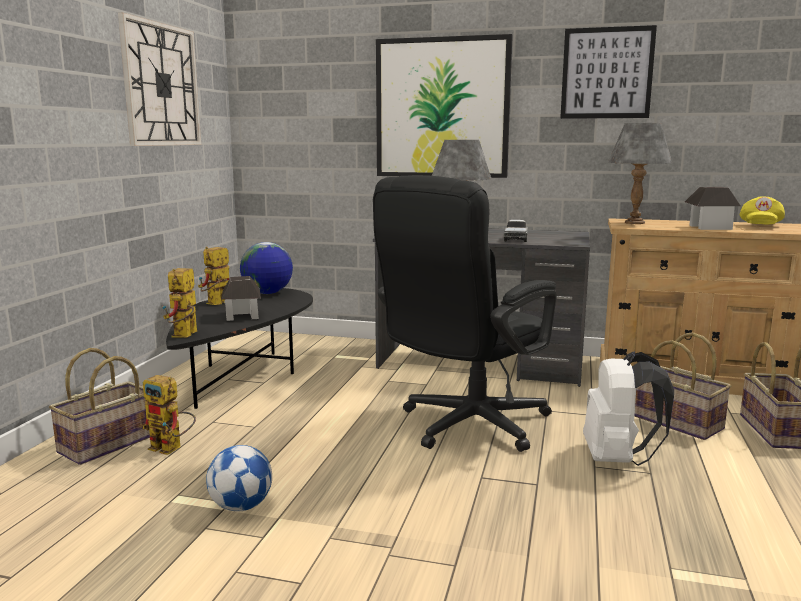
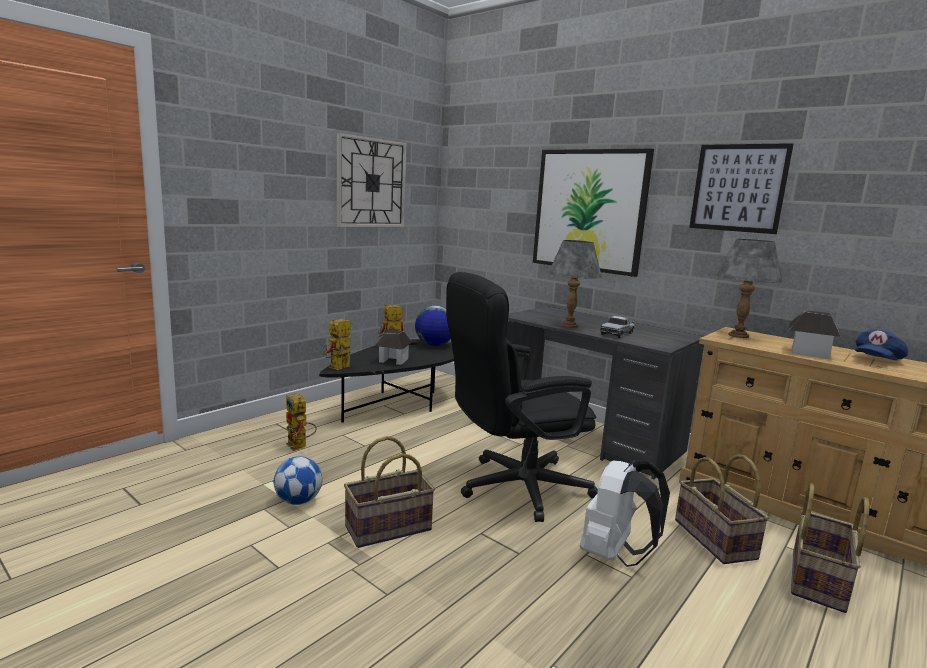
camera: 25 degrees right, 0 degrees up
(108, 444) = (268, 434): basket -> basket (388, 529)
(760, 226) = (876, 360): yellow cap -> blue cap

